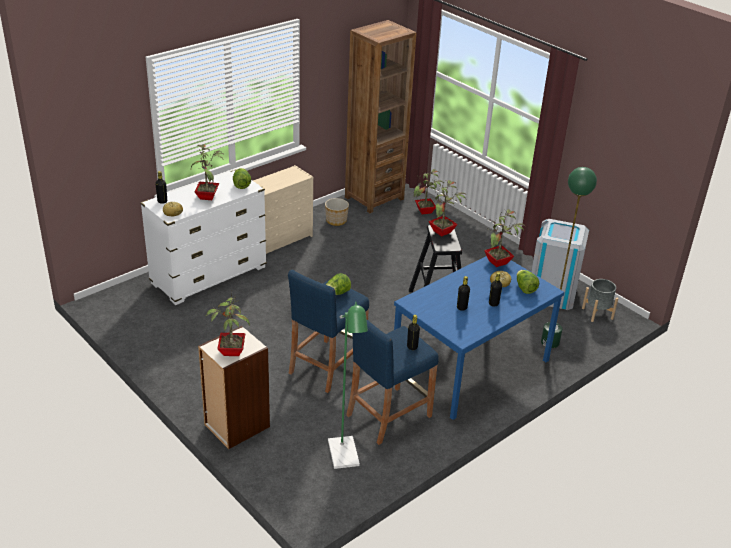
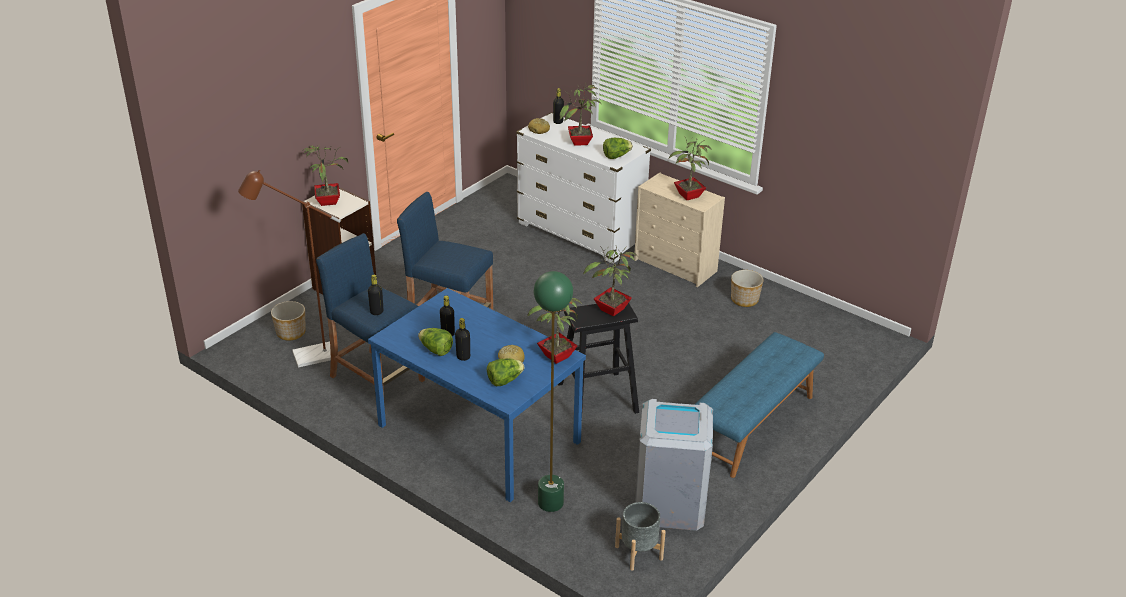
camera: 80 degrees right, 0 degrees up
(300, 469) = (290, 332): none -> planter
(337, 293) = (461, 256): lettuce -> lettuce (436, 350)
(345, 459) = (306, 357): green floor lamp -> brown floor lamp
(374, 198) = (823, 323): brown bookcase -> none
(425, 212) = (817, 370): potted plant -> potted plant (687, 196)
(478, 247) = (753, 425): none -> blue bench

